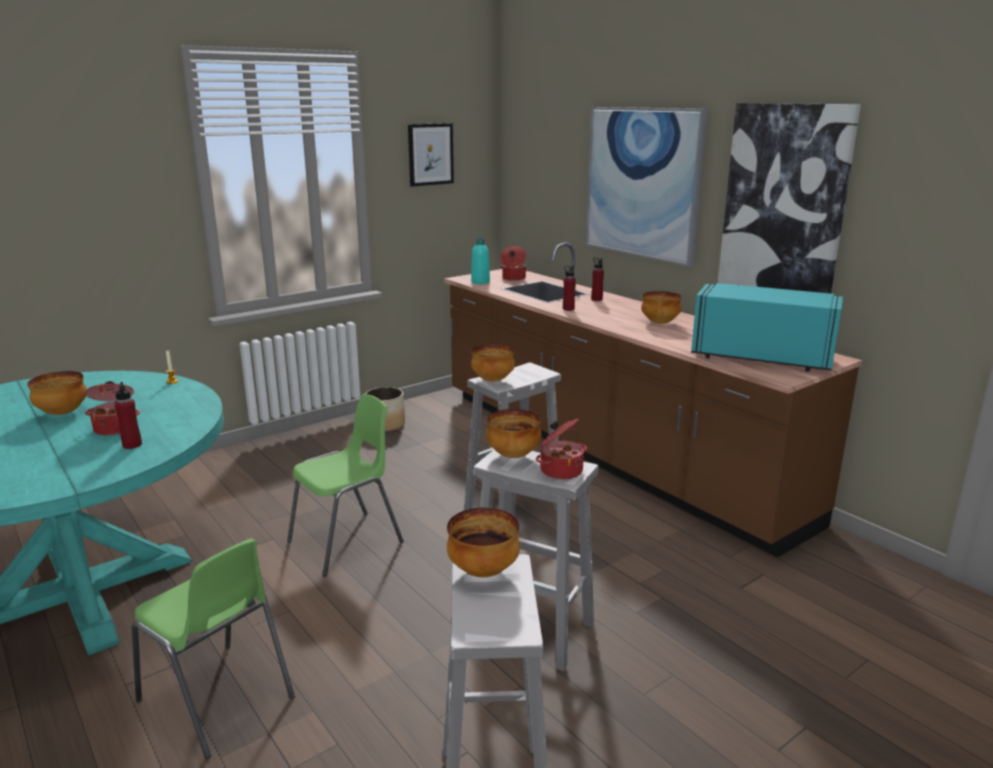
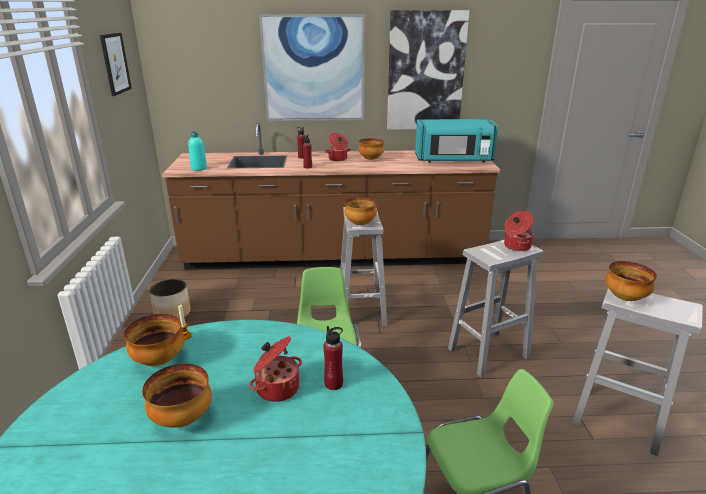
camera: 55 degrees left, 5 degrees up
(513, 278) = (211, 160): cooking pot -> cooking pot (338, 159)
(513, 455) = (484, 251): bowl -> bowl (159, 360)
(762, 357) = (453, 160): turquoise microwave -> turquoise microwave turned 150 degrees counterclockwise

